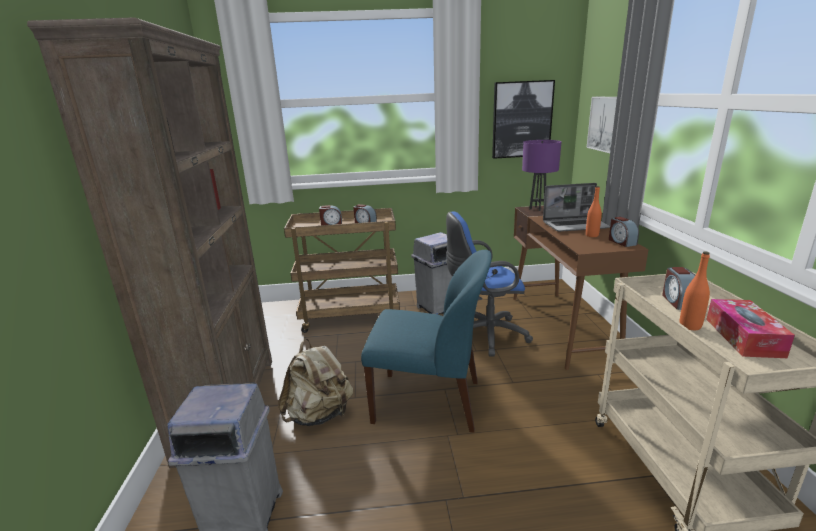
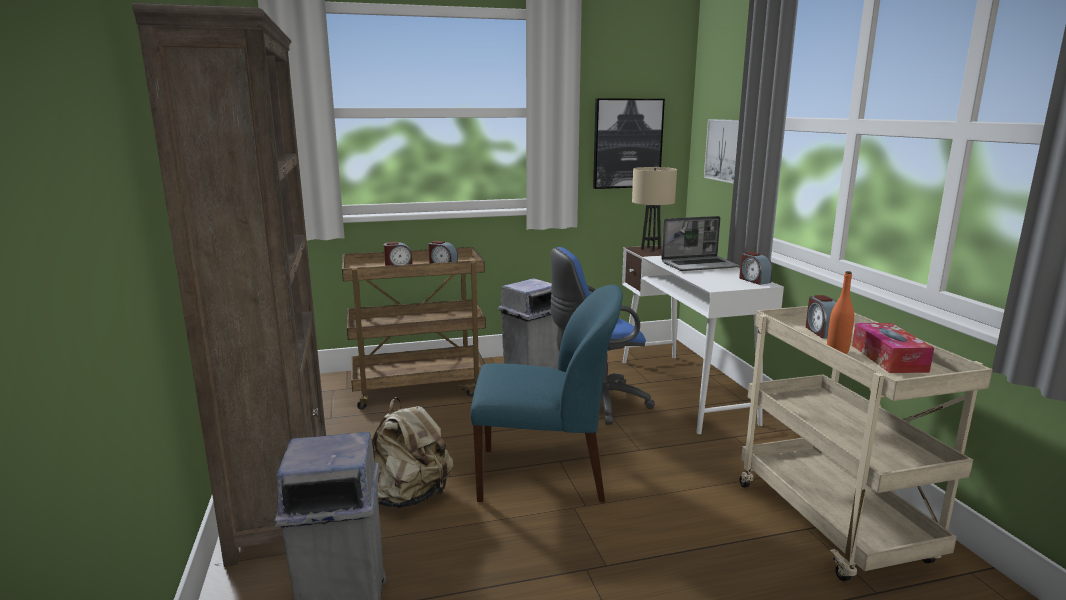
camera: 10 degrees left, 5 degrees down
(537, 208) = (651, 249): purple table lamp -> beige table lamp
(561, 327) = (685, 390): brown desk -> white desk
(592, 235) = (720, 274): orange bottle -> none

